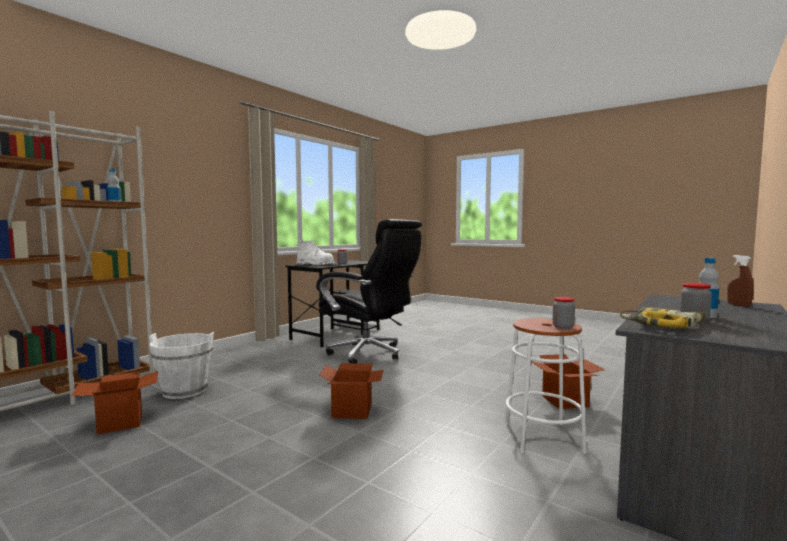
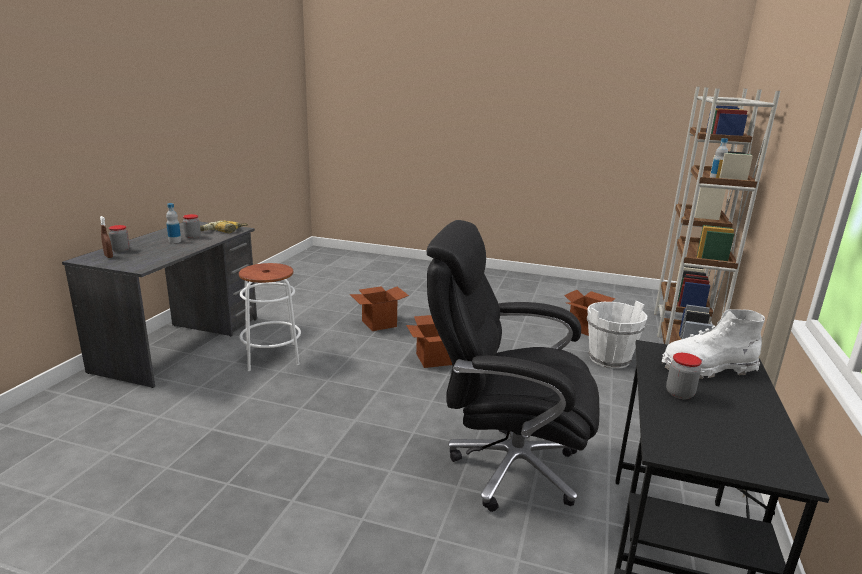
camera: 160 degrees right, 15 degrees up
(563, 327) = (256, 268): jar -> jar (121, 250)
(564, 401) = (225, 400): cardboard box -> cardboard box (379, 323)

